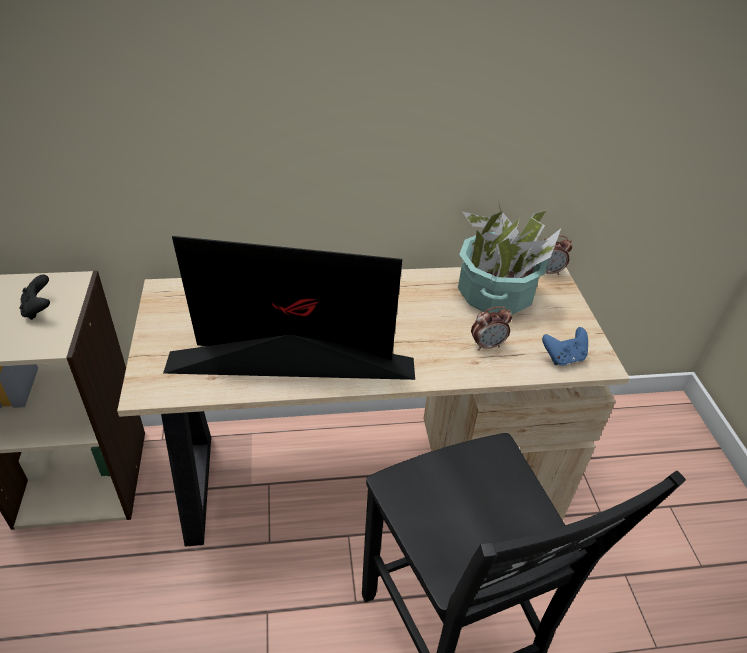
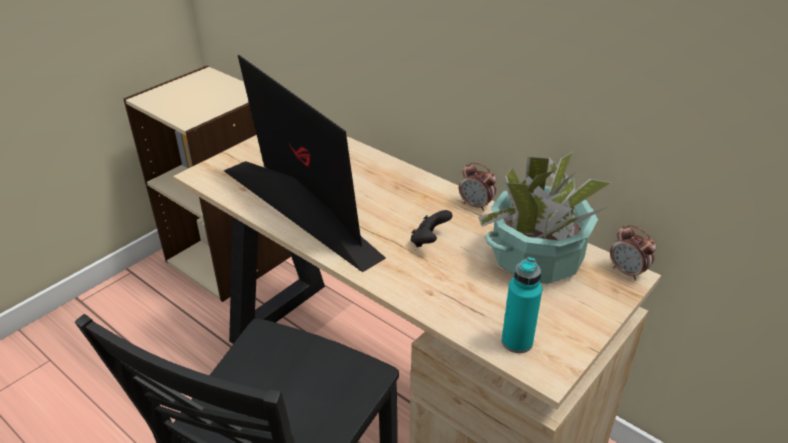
camera: 50 degrees right, 5 degrees down
(39, 309) = (212, 100): black game controller -> black game controller (429, 241)
(487, 345) = (461, 288): alarm clock -> alarm clock (476, 205)
(563, 357) = (517, 342): blue game controller -> turquoise bottle

